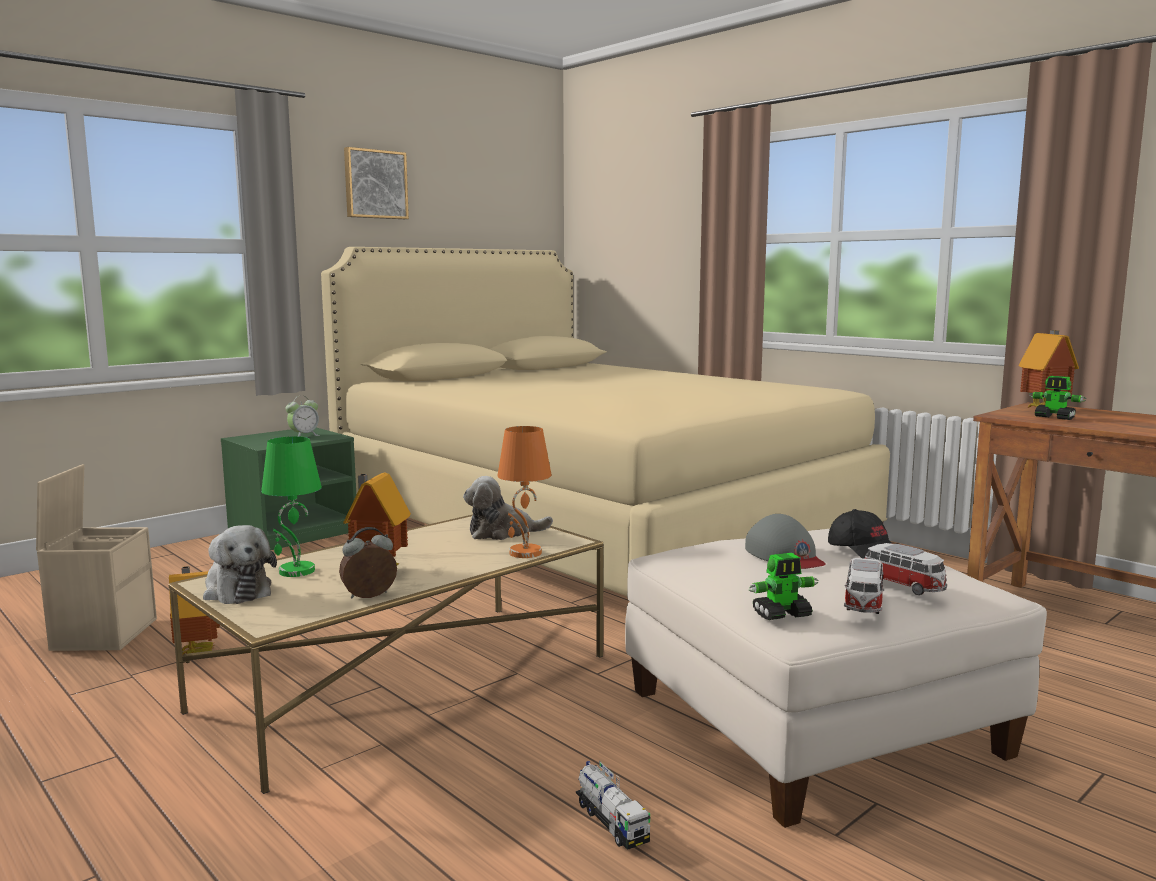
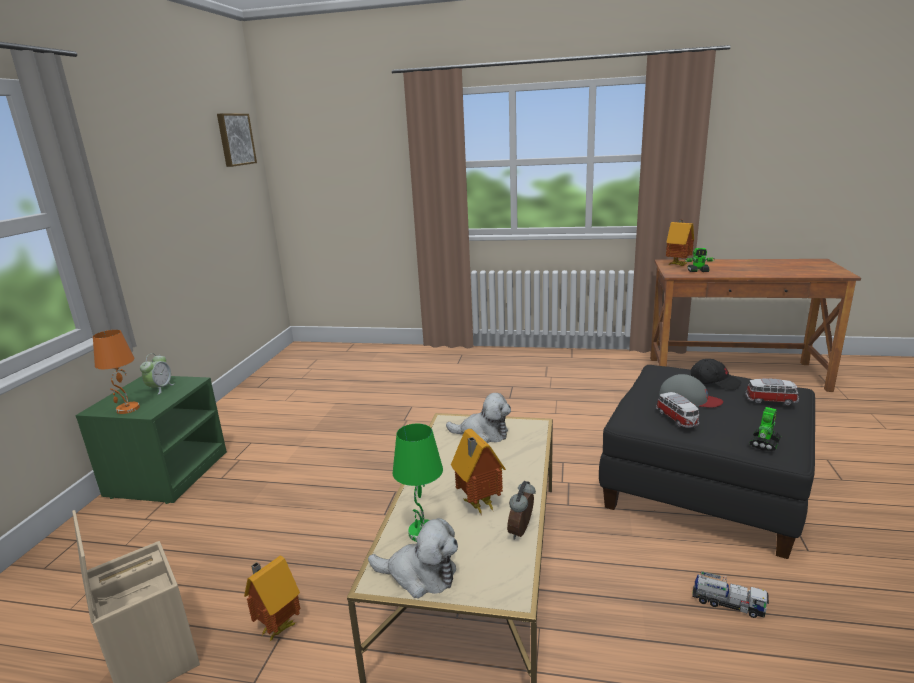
camera: 35 degrees left, 10 degrees up
(375, 184) = (139, 138): picture -> picture (235, 139)
(502, 532) = (483, 434): plush toy -> plush toy turned 120 degrees counterclockwise
(525, 553) = (532, 447): orange table lamp -> orange table lamp (128, 409)
(593, 527) = (393, 389): beige bed -> none
(812, 721) = (702, 485): white ottoman -> black ottoman
(863, 603) = (780, 420): toy car -> toy car (677, 419)

